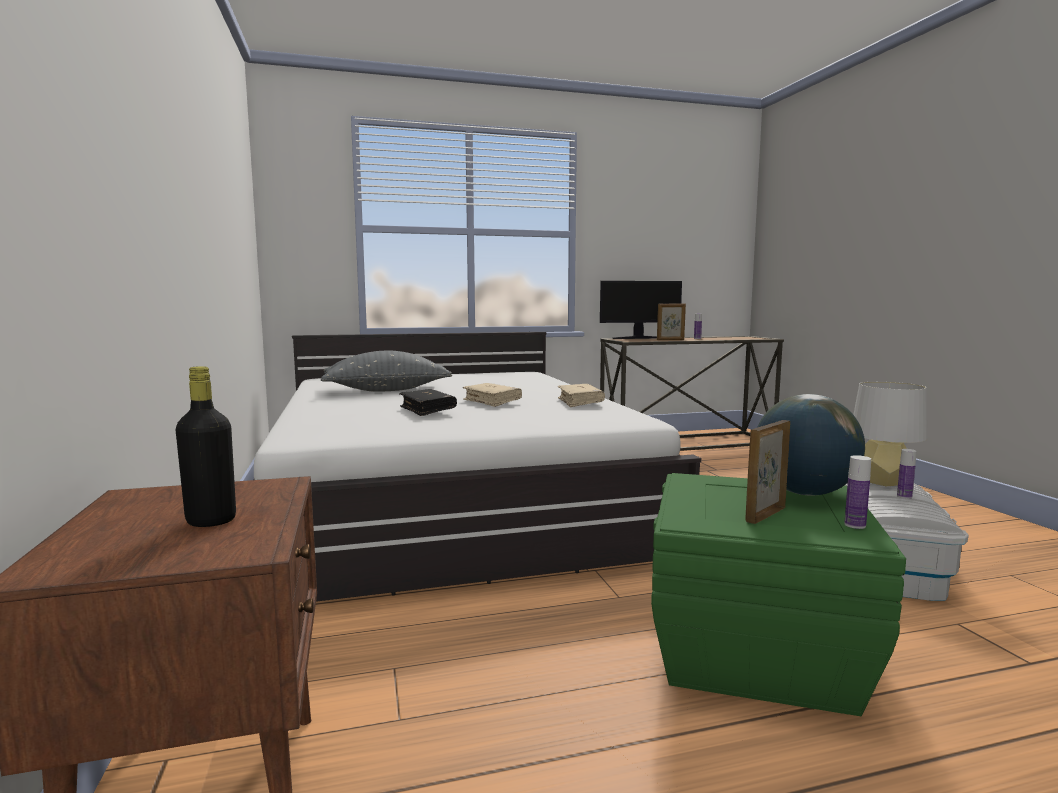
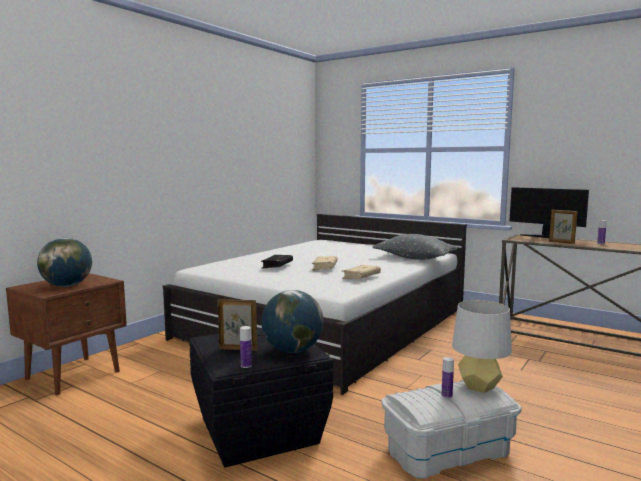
camera: 50 degrees right, 0 degrees up
(211, 521) = (67, 285): black bottle -> globe
(386, 390) = (314, 252): grey pillow -> grey pillow (414, 258)
(752, 650) = (259, 430): green storage box -> black storage box

